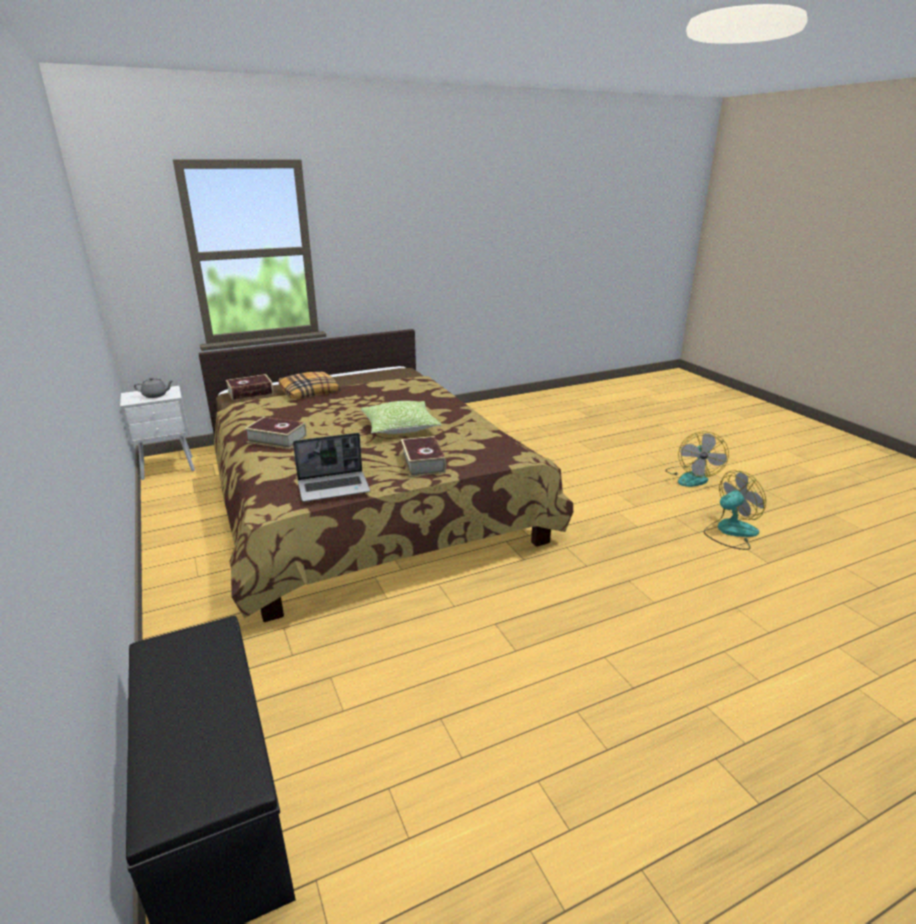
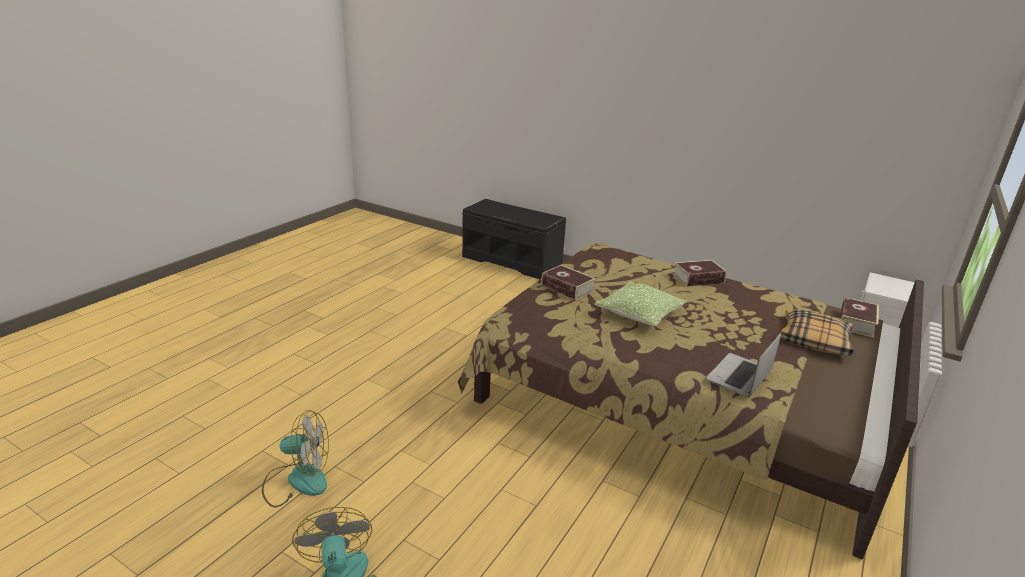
camera: 145 degrees right, 0 degrees up
(156, 395) = (886, 287): grey teapot -> none
(334, 487) = (591, 260): laptop -> laptop (739, 377)
(730, 532) = (297, 480): fan -> fan turned 120 degrees counterclockwise

